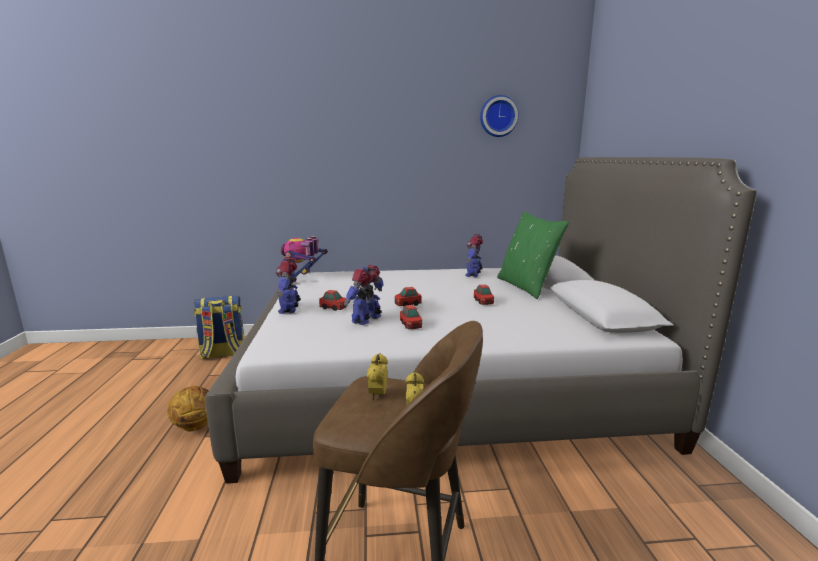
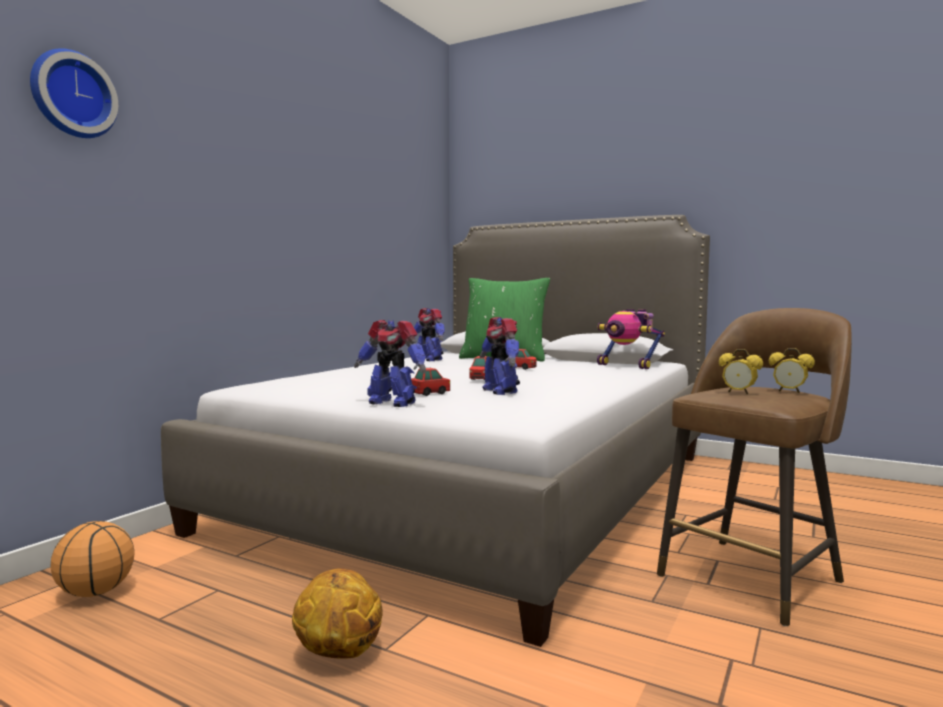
camera: 55 degrees left, 10 degrees down
(223, 354) = (95, 593): backpack -> basketball
(304, 278) = (261, 388): toy robot -> toy robot (627, 366)
(411, 325) = (546, 385): toy car -> none
(498, 116) = (393, 171): wall clock -> wall clock (72, 95)

